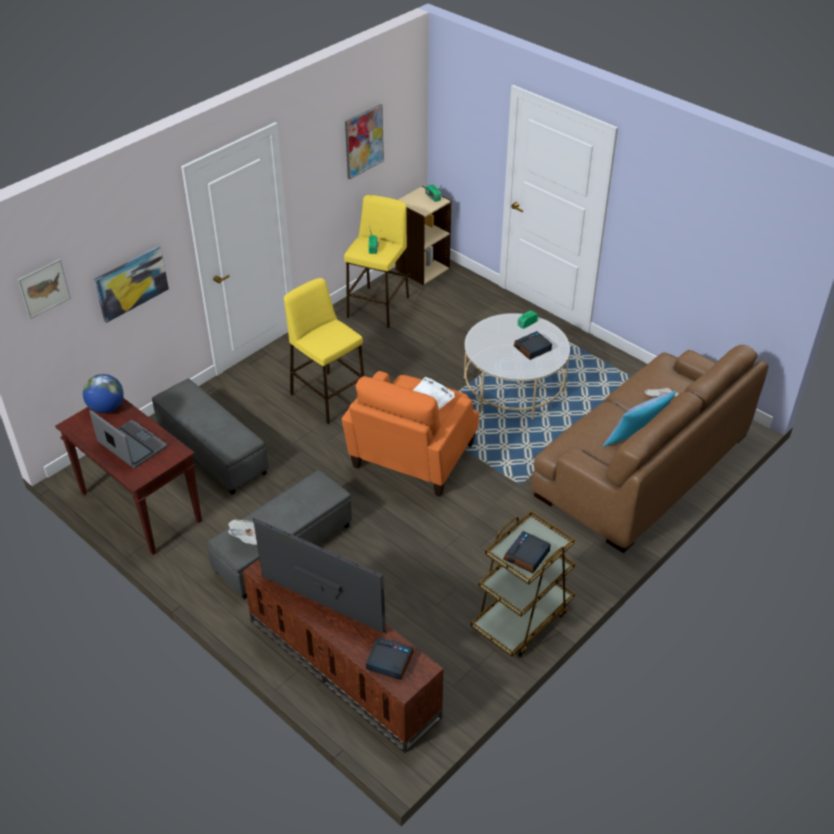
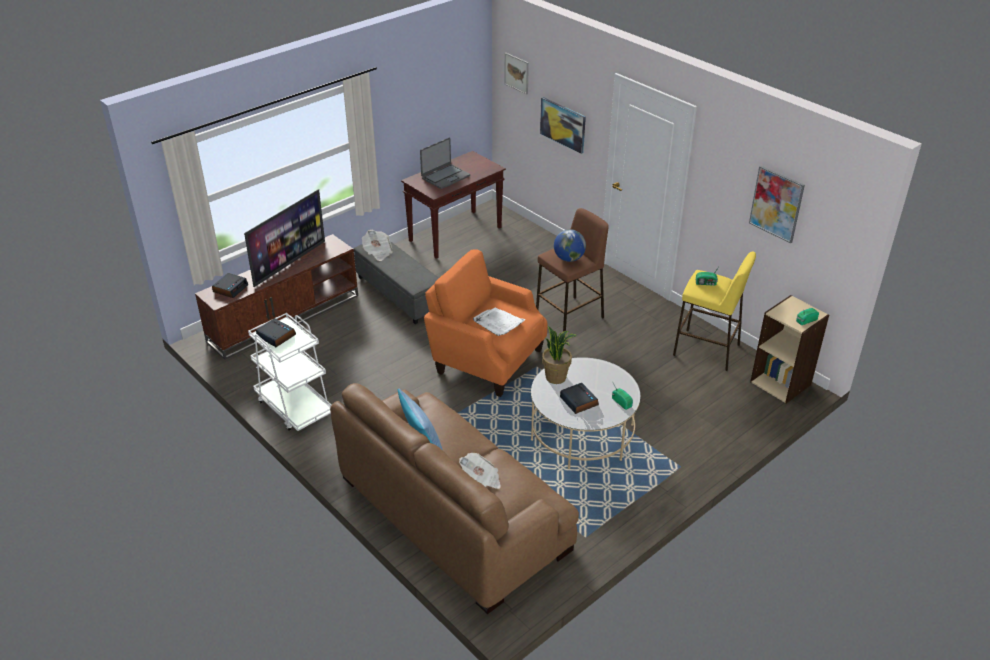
camera: 95 degrees right, 5 degrees down
(107, 408) = (487, 166): globe -> globe (569, 259)
(213, 451) = (509, 262): grey ottoman -> none
(327, 397) = (570, 316): yellow stool -> brown stool
(499, 363) = (556, 377): none -> potted plant
(521, 618) = (294, 407): brown cart -> white cart

